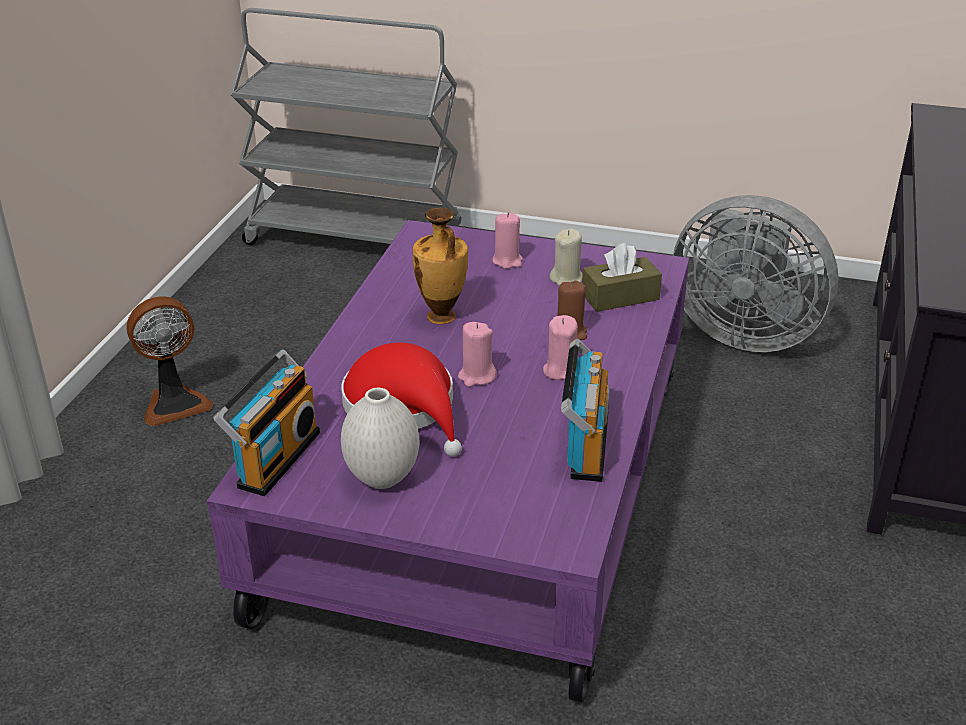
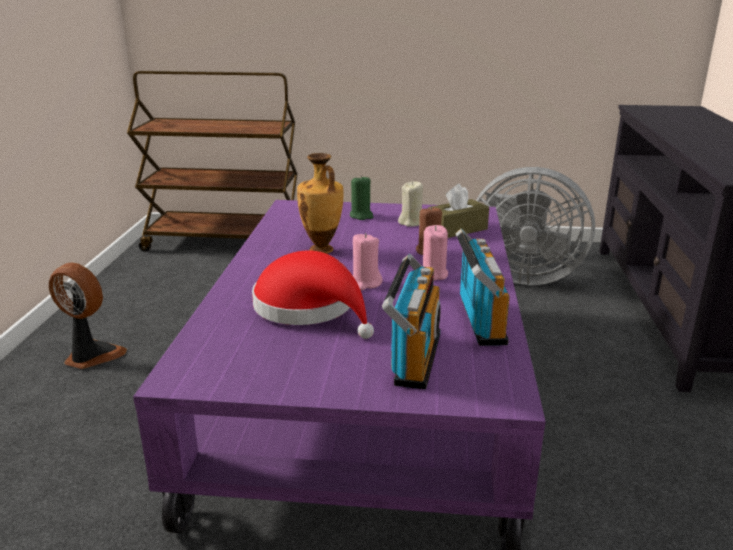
camera: 10 degrees left, 10 degrees down
(174, 403) = (91, 356): fan -> fan turned 120 degrees counterclockwise
(274, 458) = (197, 355): radio -> radio (412, 357)
(355, 238) = (225, 242): grey cart -> brown cart
(383, 479) = (307, 361): white vase -> none
(507, 261) = (361, 216): pink candle -> green candle

